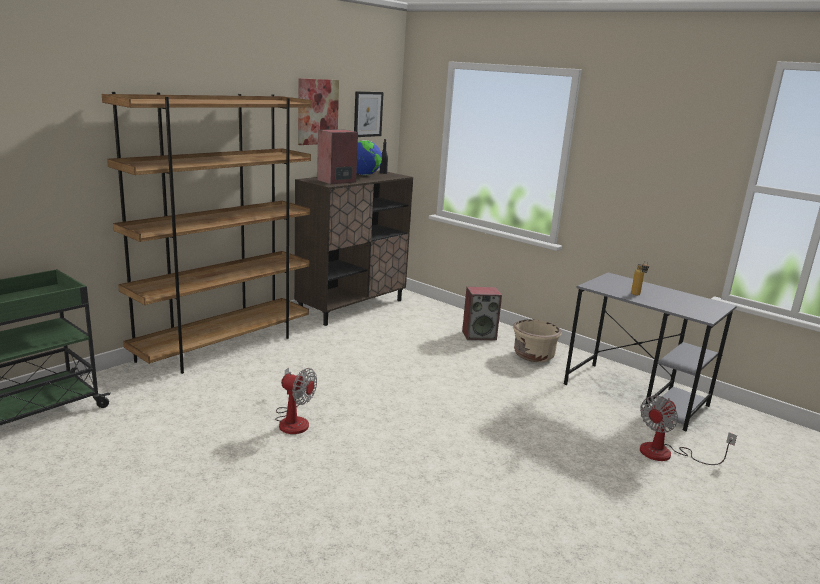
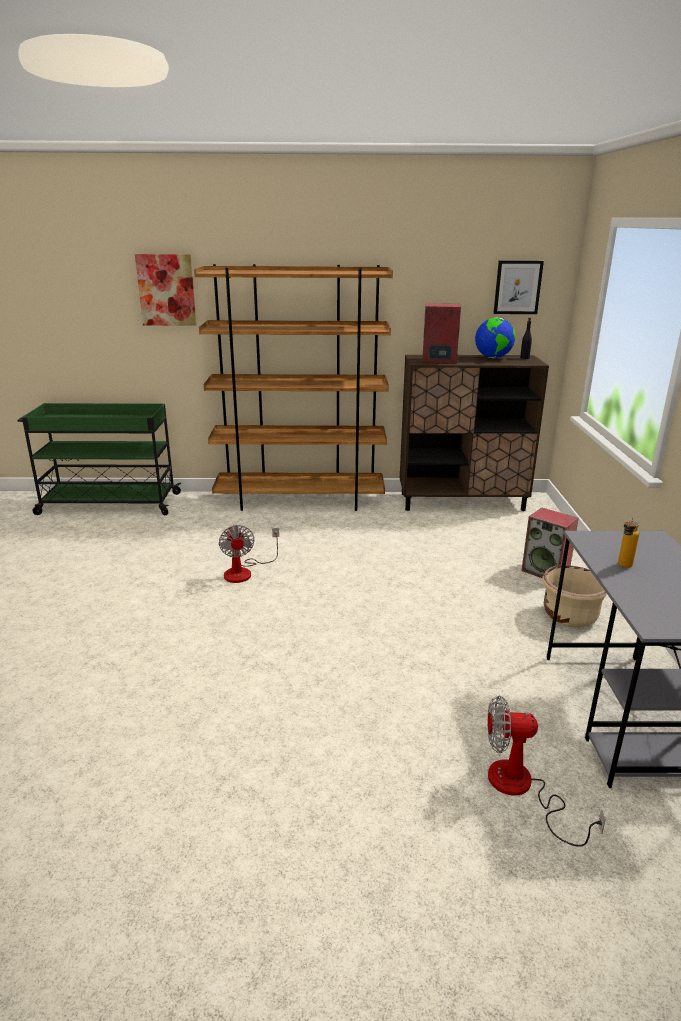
camera: 50 degrees right, 5 degrees up
(317, 112) = (440, 283): picture -> picture (166, 290)

